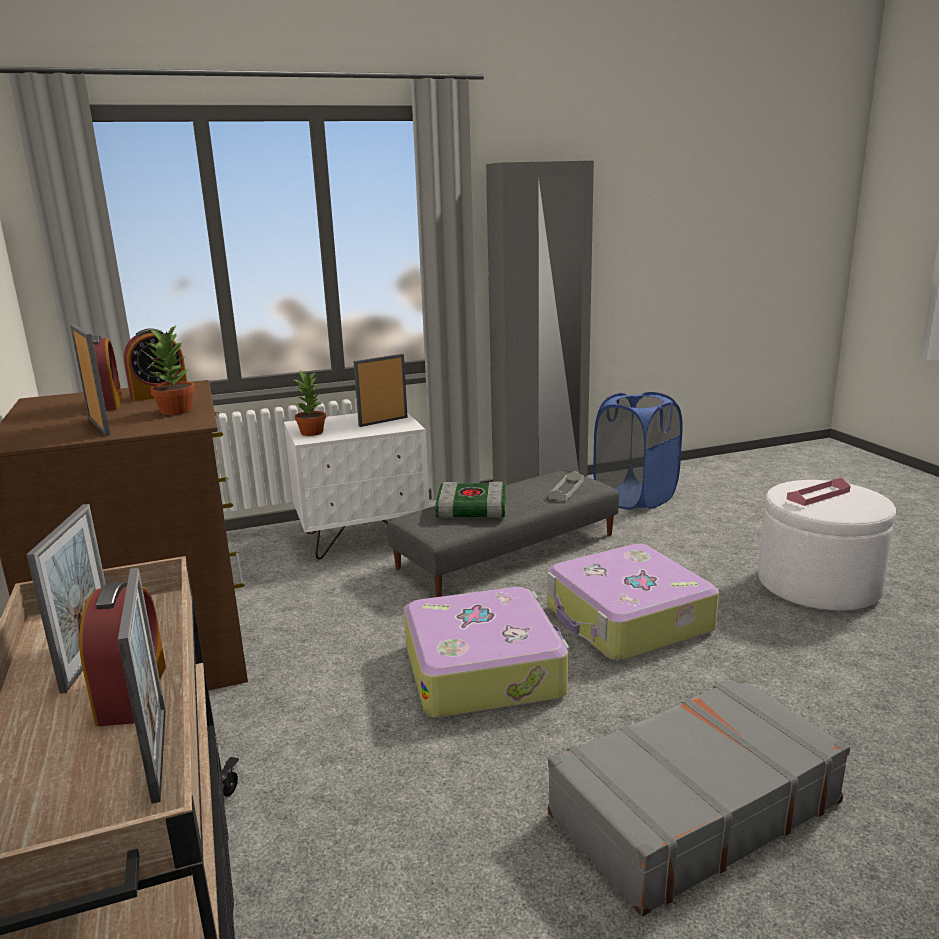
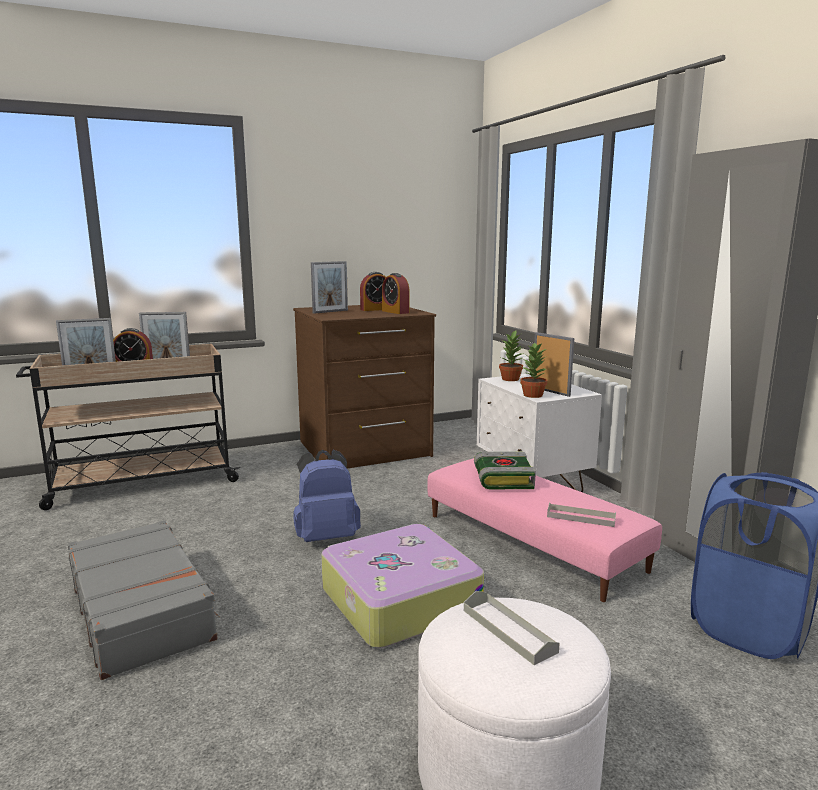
camera: 85 degrees right, 5 degrees down
(177, 411) = (357, 315): potted plant -> potted plant (532, 395)
(484, 669) = (326, 536): suitcase -> blue backpack
(507, 551) = (532, 541): grey ottoman -> pink ottoman
(818, 495) = (508, 630): pink tray -> grey tray

